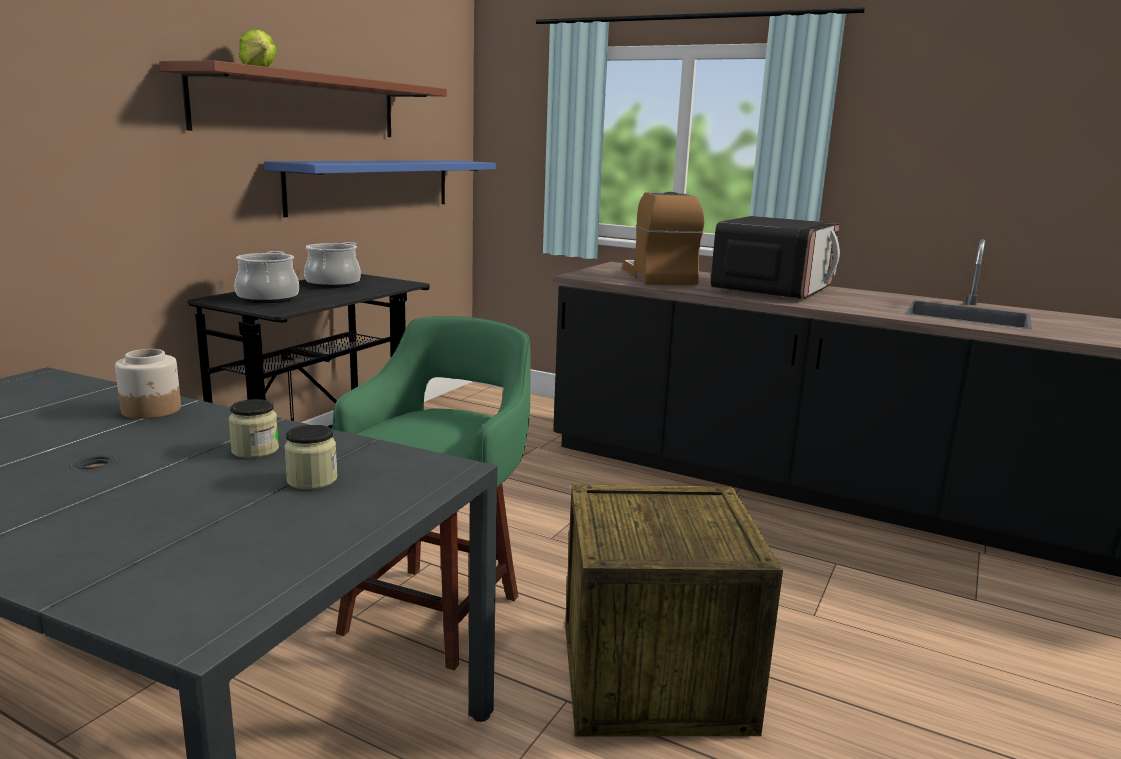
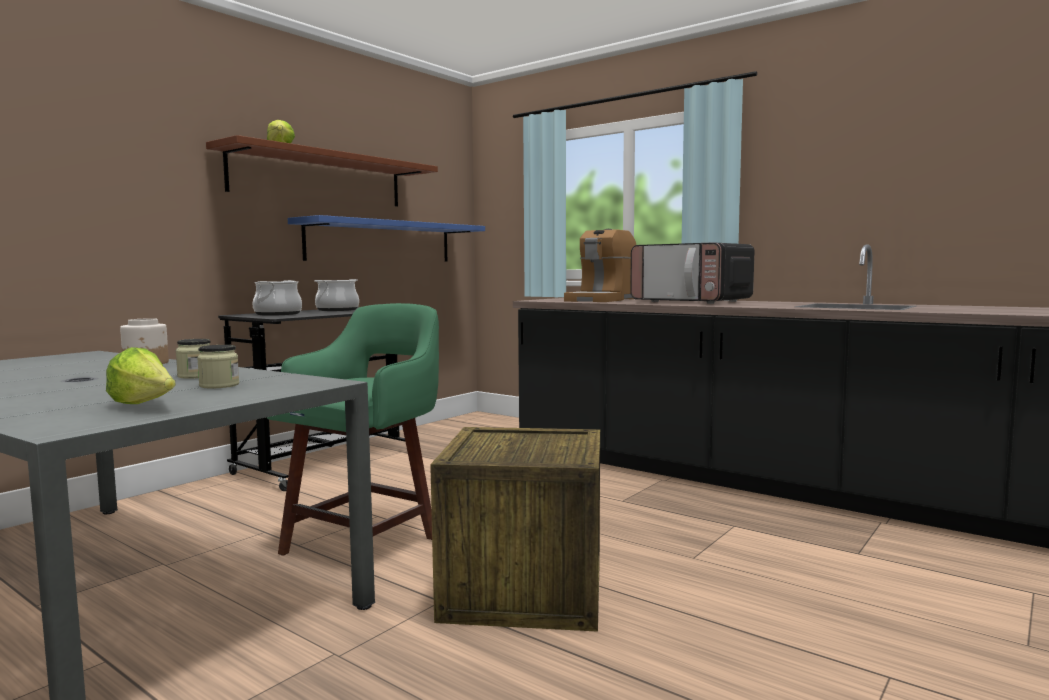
camera: 10 degrees right, 10 degrees down
(262, 548) = (145, 406): none -> lettuce
(659, 277) = (602, 300): coffee machine -> coffee machine turned 150 degrees counterclockwise
(772, 289) = (692, 302): microwave -> microwave turned 90 degrees clockwise

